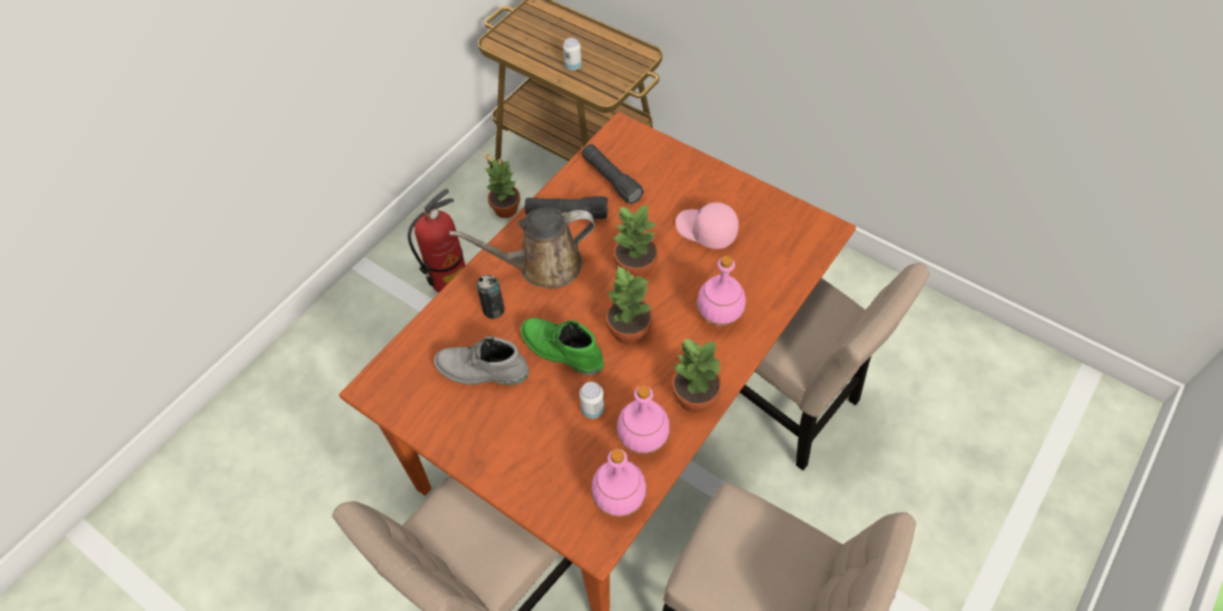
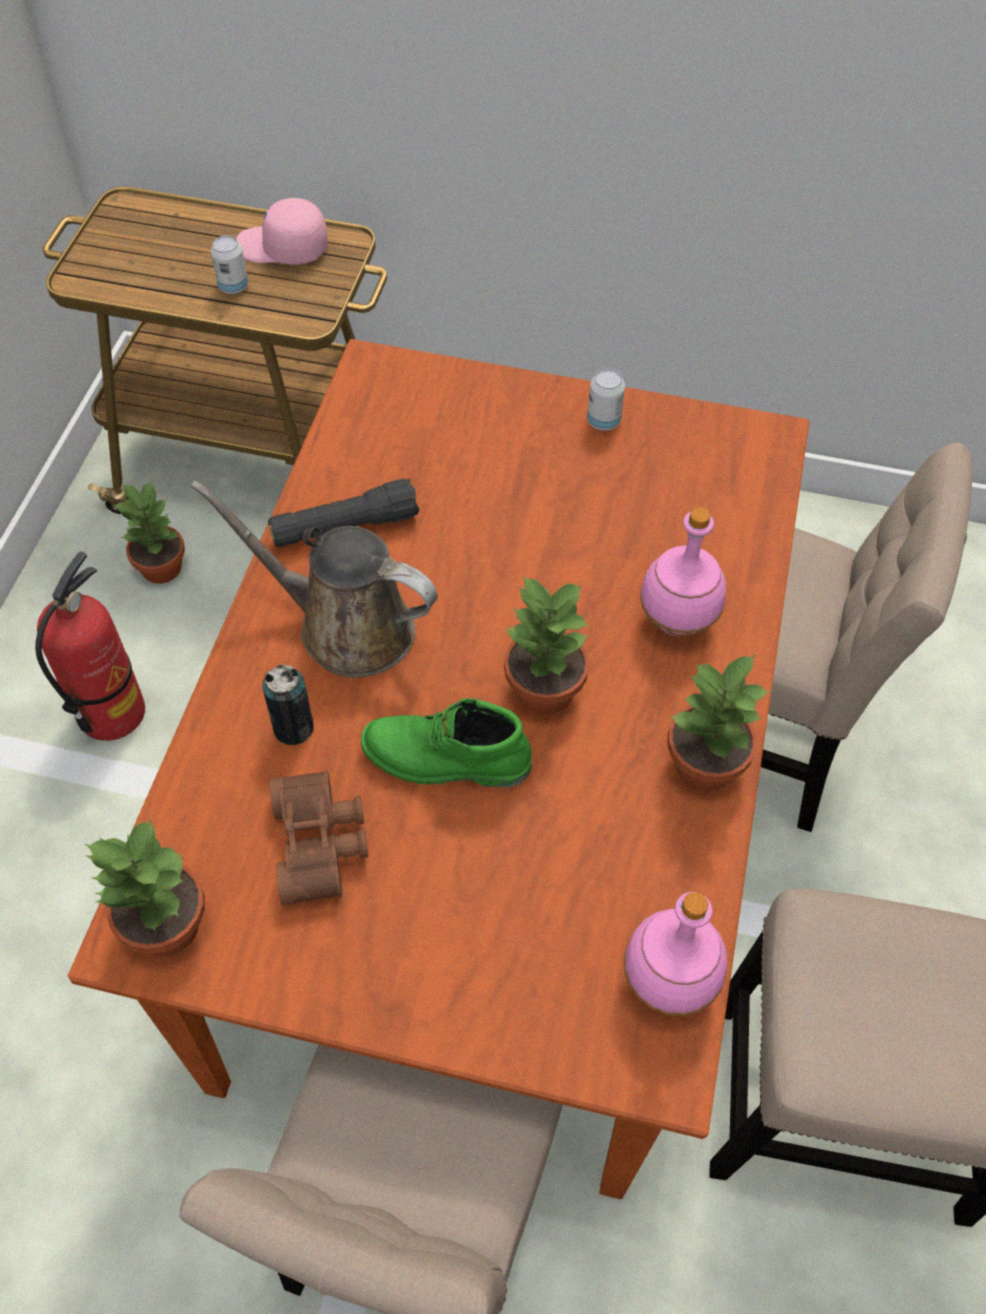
camera: 25 degrees left, 0 degrees up
(481, 371) = (322, 843): grey boot -> brown binoculars
(543, 266) = (345, 626): brown watering can -> brown watering can turned 60 degrees clockwise
(592, 409) = (548, 843): can -> can (603, 421)
(611, 180) = (393, 451): black flashlight -> none
(634, 268) = (502, 583): potted plant -> potted plant (164, 927)
(642, 441) = (656, 867): pink bottle -> none
(705, 231) = (587, 490): pink cap -> pink cap (282, 248)

